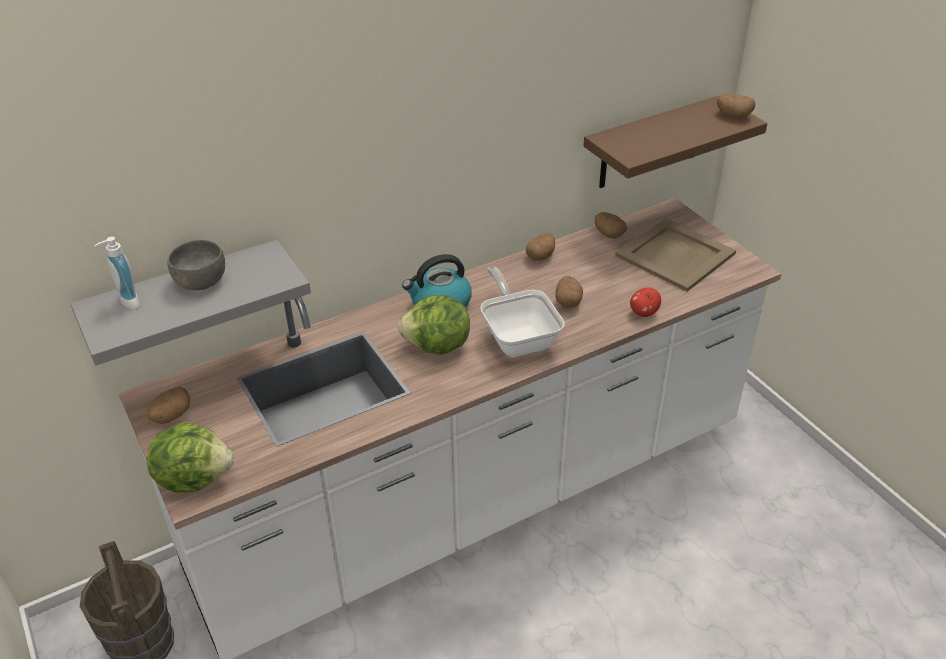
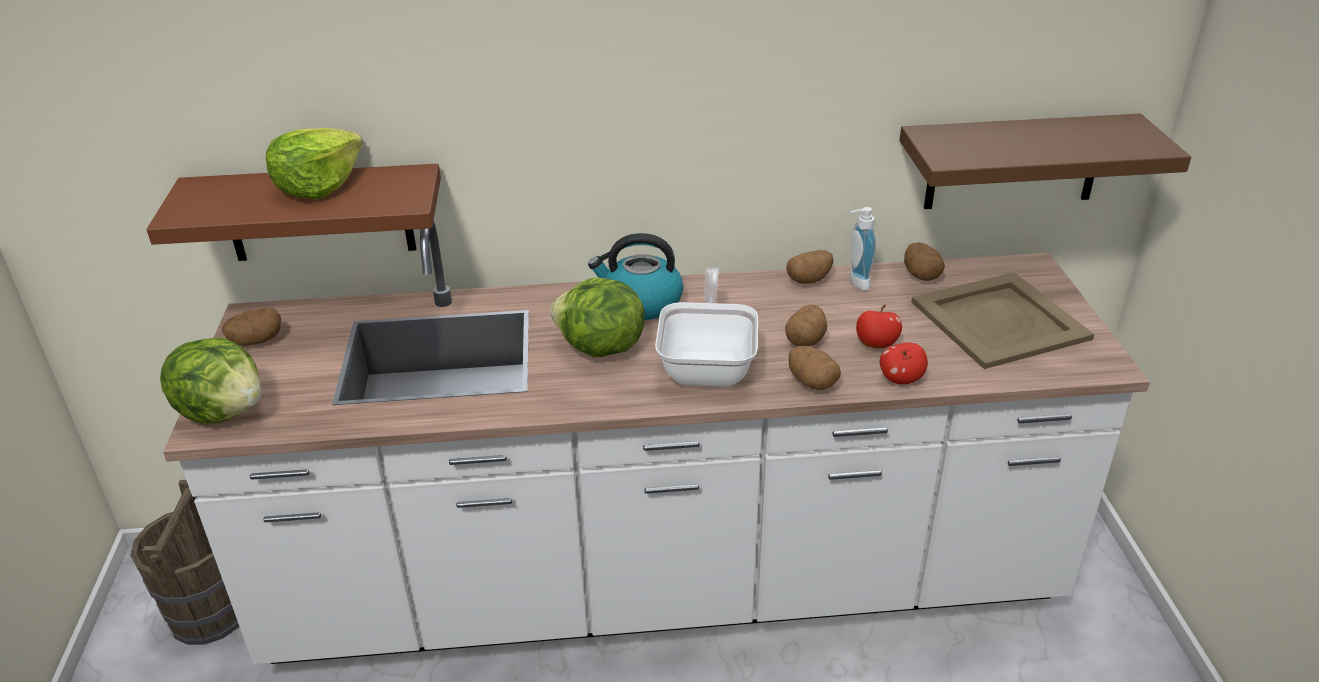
camera: 25 degrees right, 5 degrees down
(126, 303) = (227, 189): soap dispenser -> soap dispenser (855, 283)
(186, 300) = (319, 213): grey shelf -> brown shelf
(200, 282) = (318, 186): grey bowl -> lettuce
(613, 293) = (876, 345): none -> apple
(733, 115) = (1142, 139): potato -> potato (812, 382)

